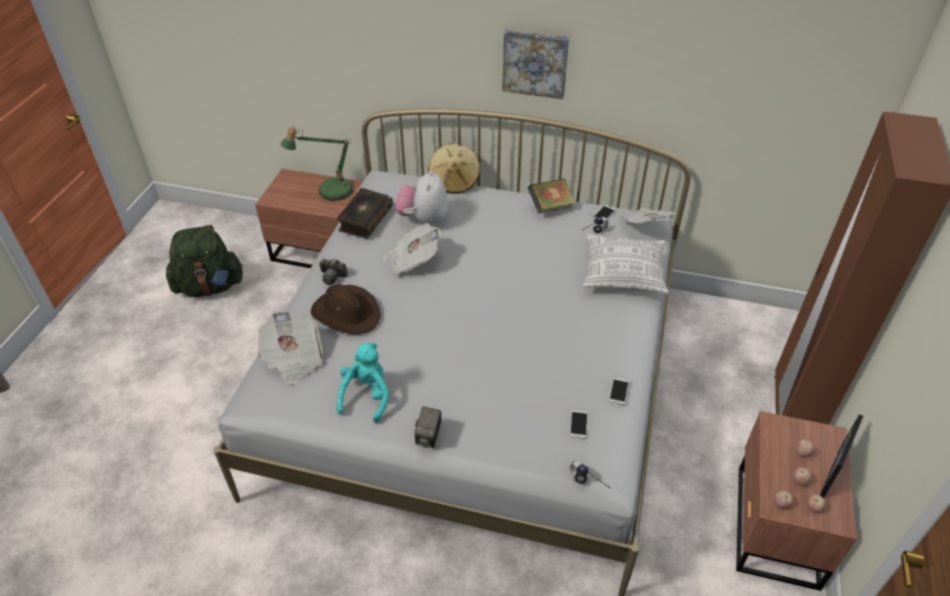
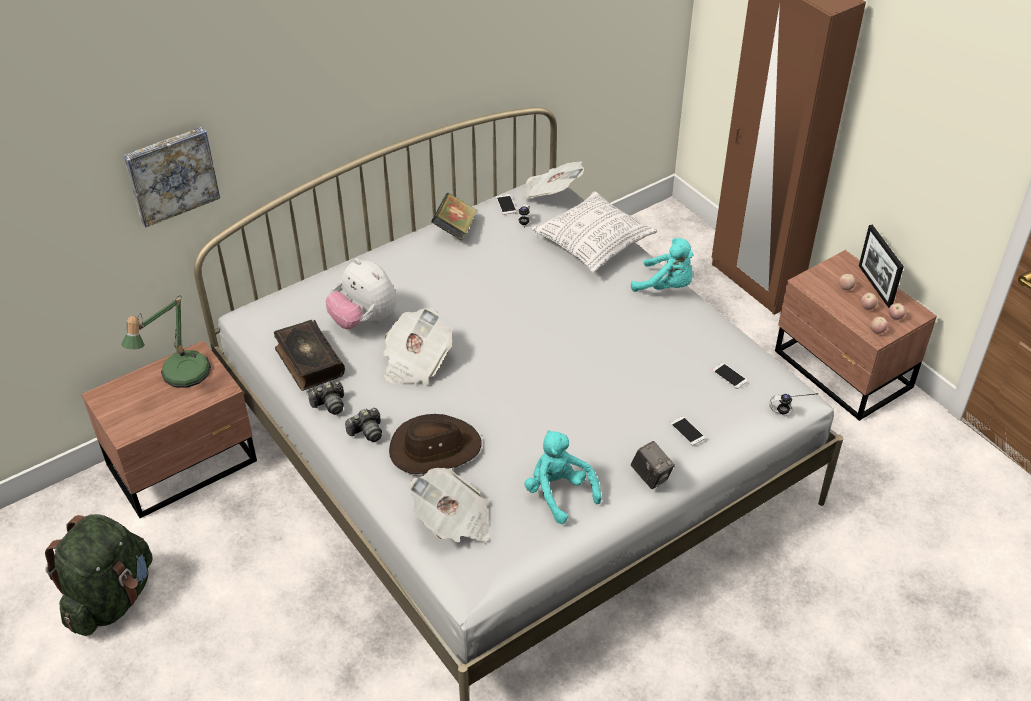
camera: 50 degrees left, 0 degrees up
(339, 248) = (329, 404): none -> camera
(454, 181) = (334, 267): beige hat -> none
(535, 62) = (383, 82): picture -> picture (171, 174)
(619, 391) = (718, 331): phone -> phone (687, 431)
(630, 335) = (666, 286): none -> turquoise plush toy

